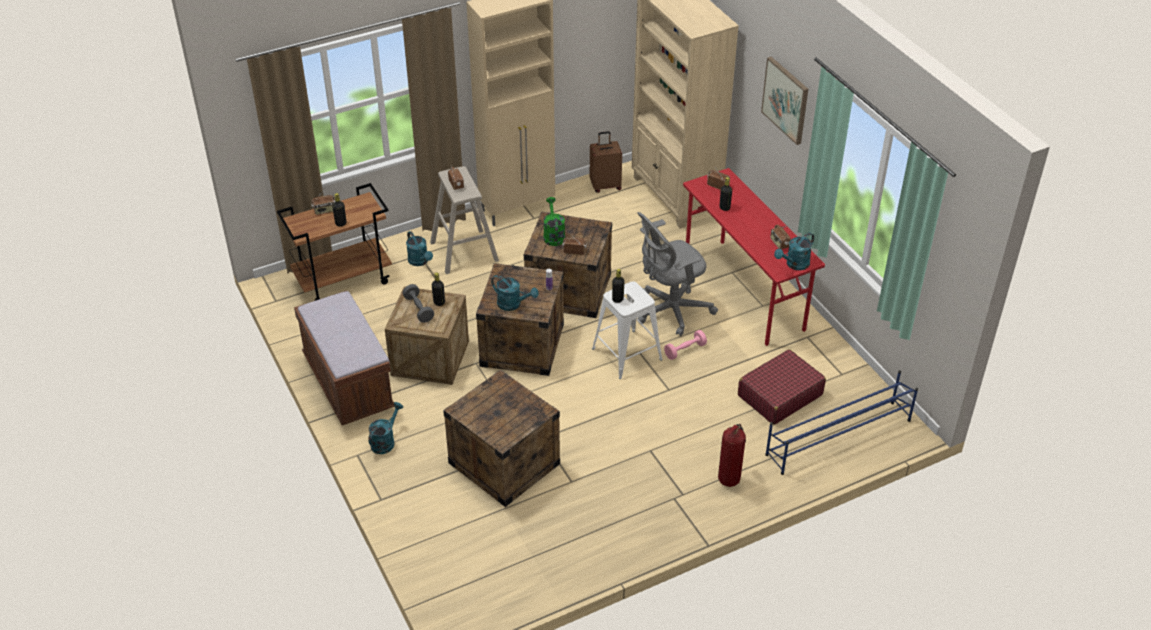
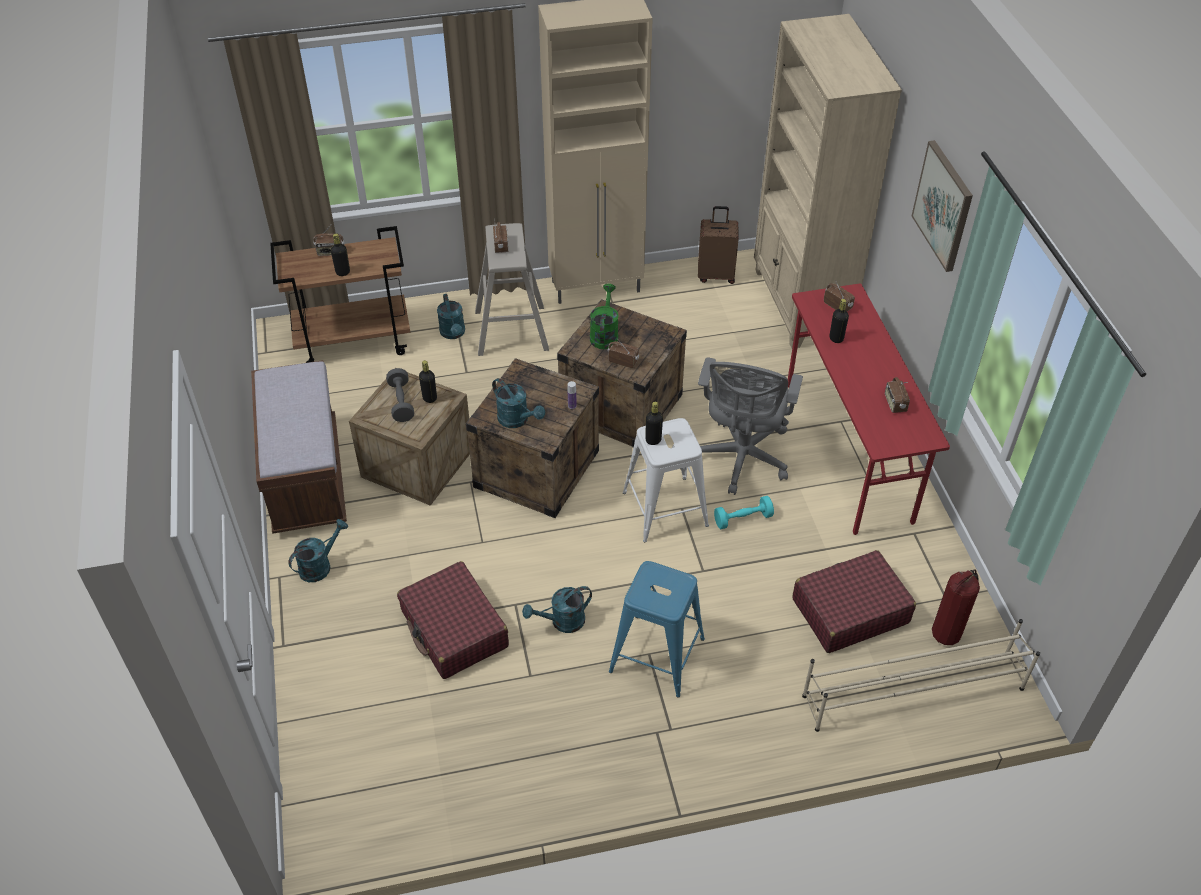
camera: 15 degrees right, 5 degrees up
(504, 463) = (454, 629): crate -> red suitcase
(656, 450) = (657, 655): none -> blue stool
(670, 311) = (741, 459): grey office chair -> grey office chair turned 60 degrees counterclockwise
(685, 350) = (743, 519): pink dumbbell -> turquoise dumbbell
(729, 478) = (742, 720): fire extinguisher -> fire extinguisher (947, 633)
(794, 265) = (906, 439): turquoise watering can -> turquoise watering can (562, 622)
(837, 437) = (912, 692): blue shoe rack -> beige shoe rack

